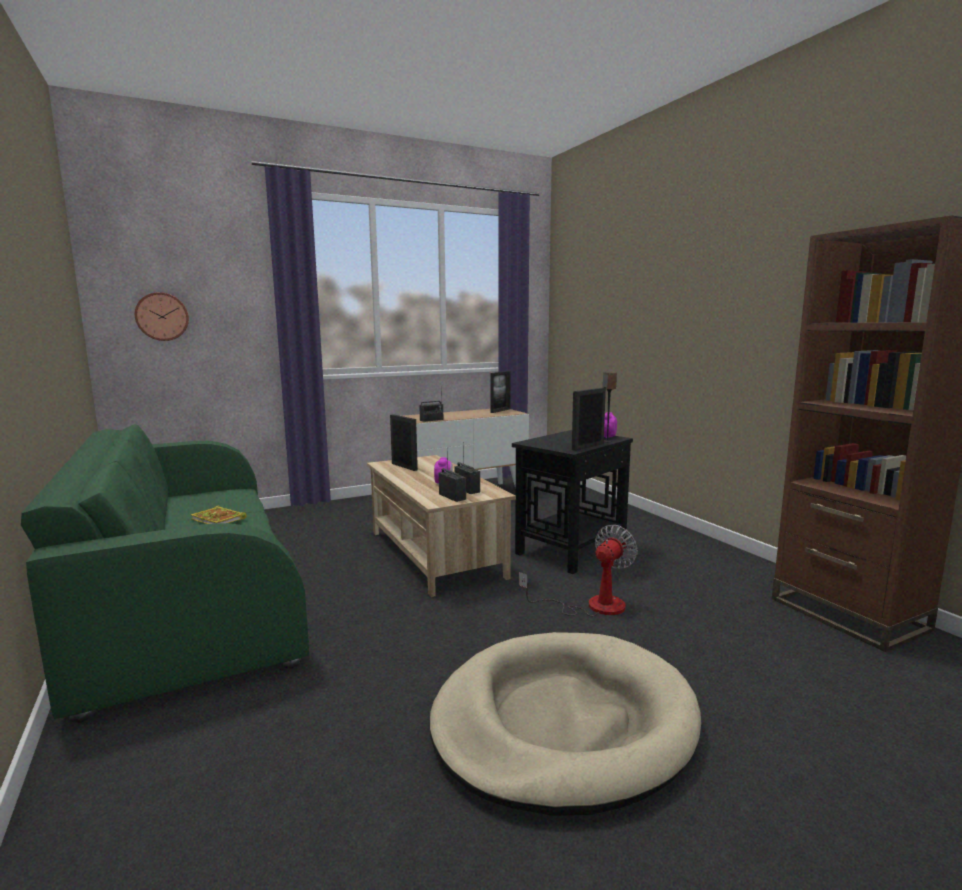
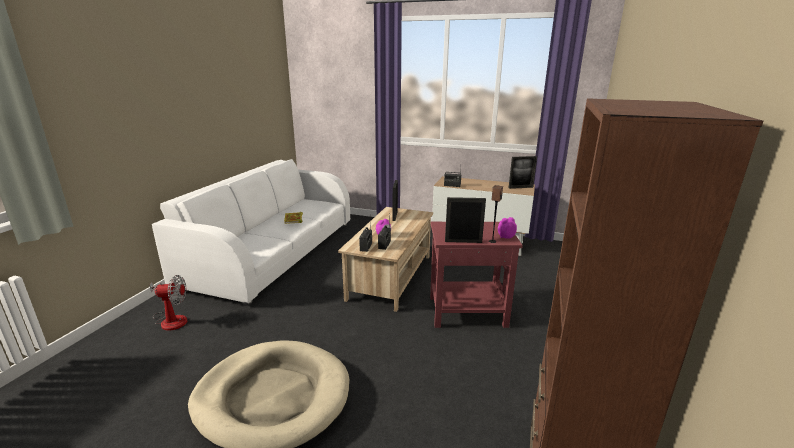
camera: 45 degrees right, 10 degrees up
(162, 316) = (323, 99): wall clock -> none
(189, 593) = (273, 251): green sofa -> white sofa
(570, 550) = (467, 311): black side table -> red side table
(592, 606) = (404, 353): fan -> fan (171, 319)

